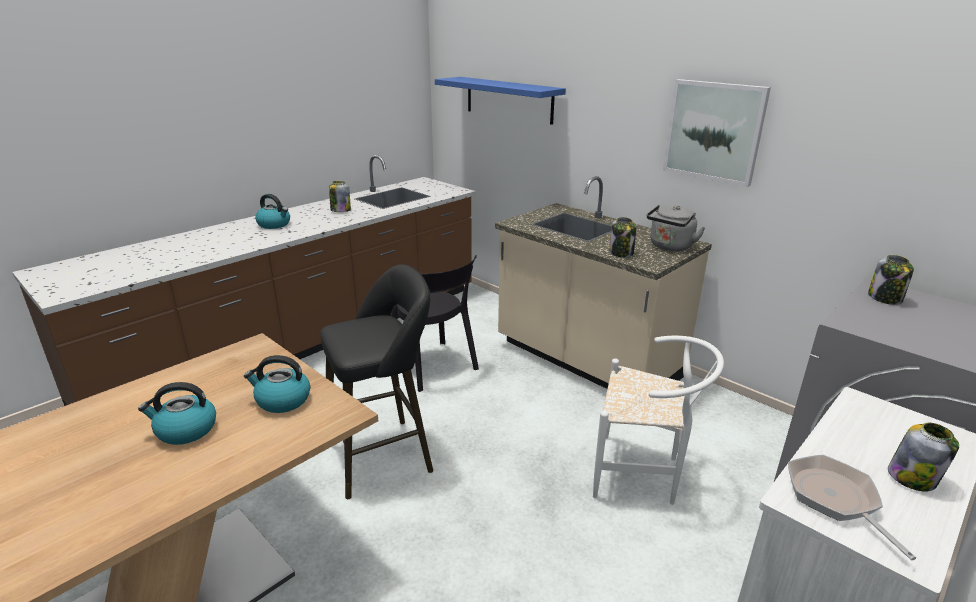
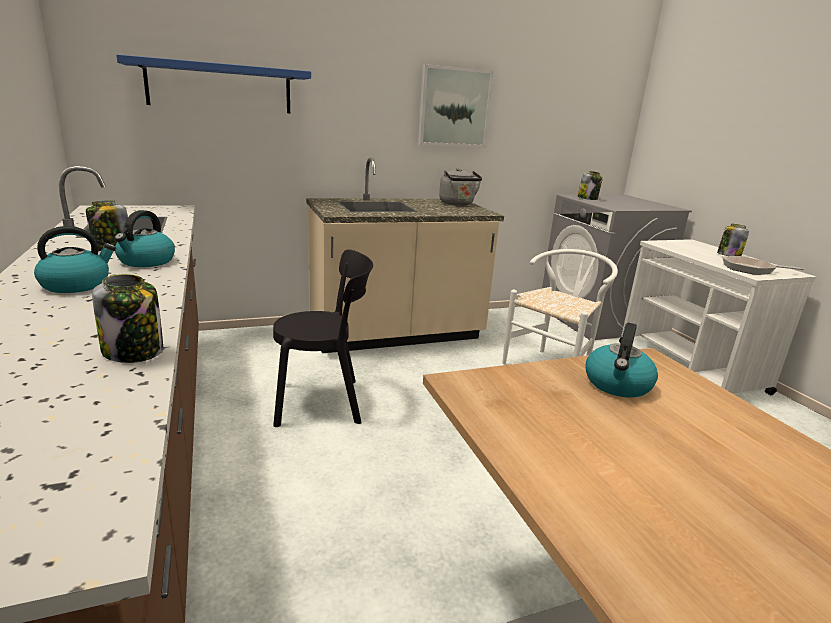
camera: 65 degrees left, 5 degrees down
(185, 430) = (683, 454): kettle -> kettle (146, 261)
(384, 455) = (457, 475): black stool -> none
(621, 253) = (455, 212): jar -> jar (134, 351)

